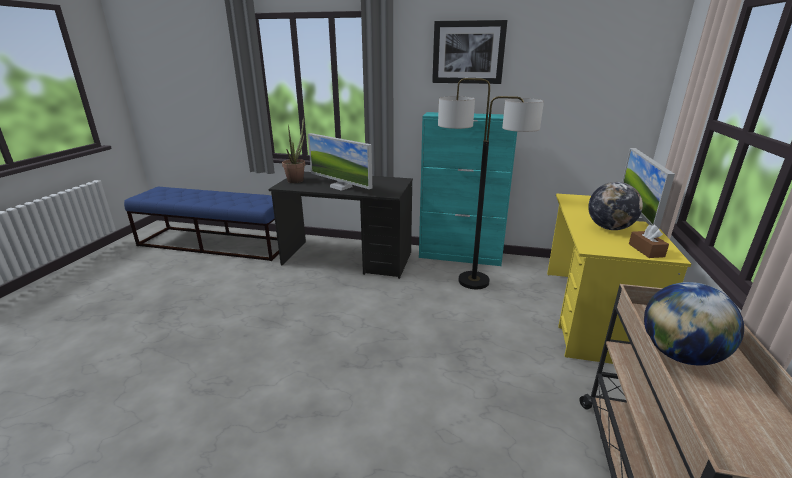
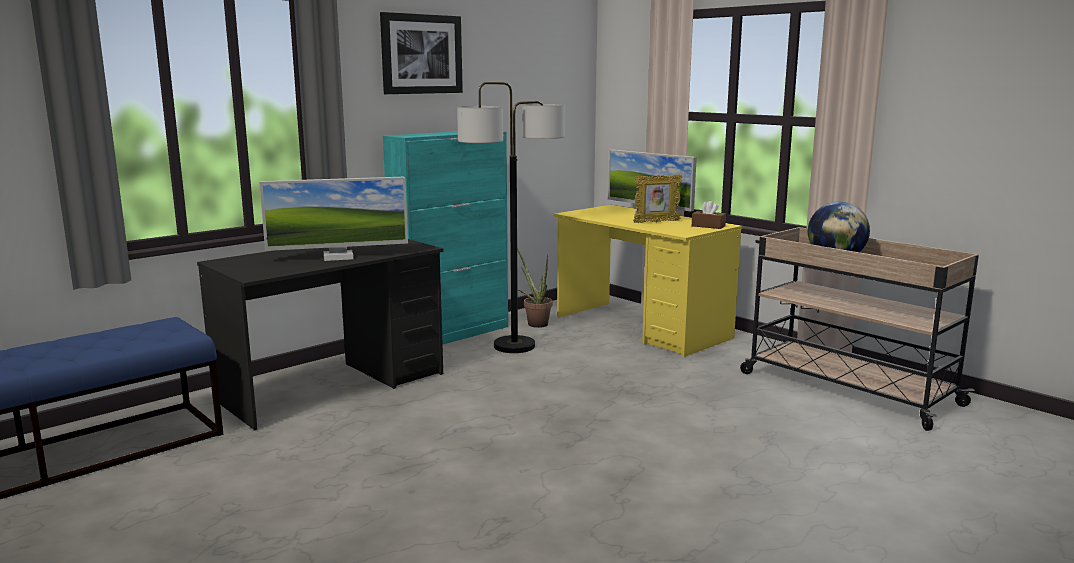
camera: 55 degrees left, 10 degrees down
(297, 179) = (244, 267): potted plant -> potted plant (535, 323)
(609, 228) = (656, 222): globe -> picture frame

